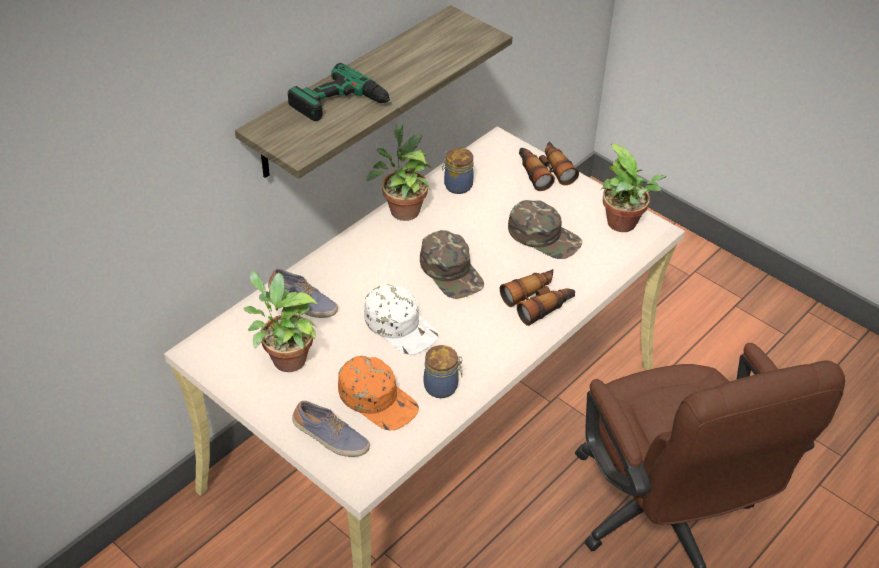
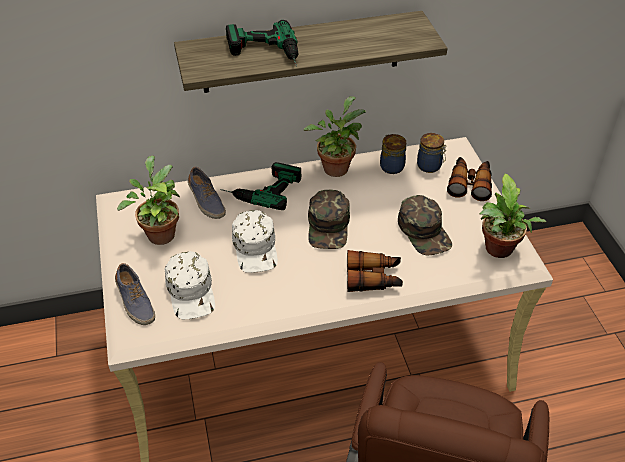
camera: 35 degrees right, 0 degrees up
(347, 264) = (261, 188): none -> power drill
(378, 399) = (191, 291): orange cap -> white cap
(442, 387) = (243, 305): jar -> jar (430, 166)

